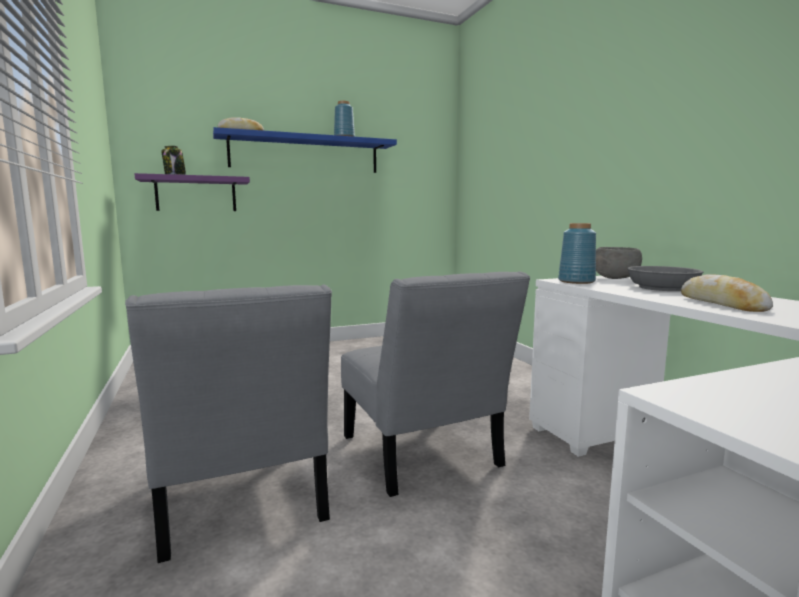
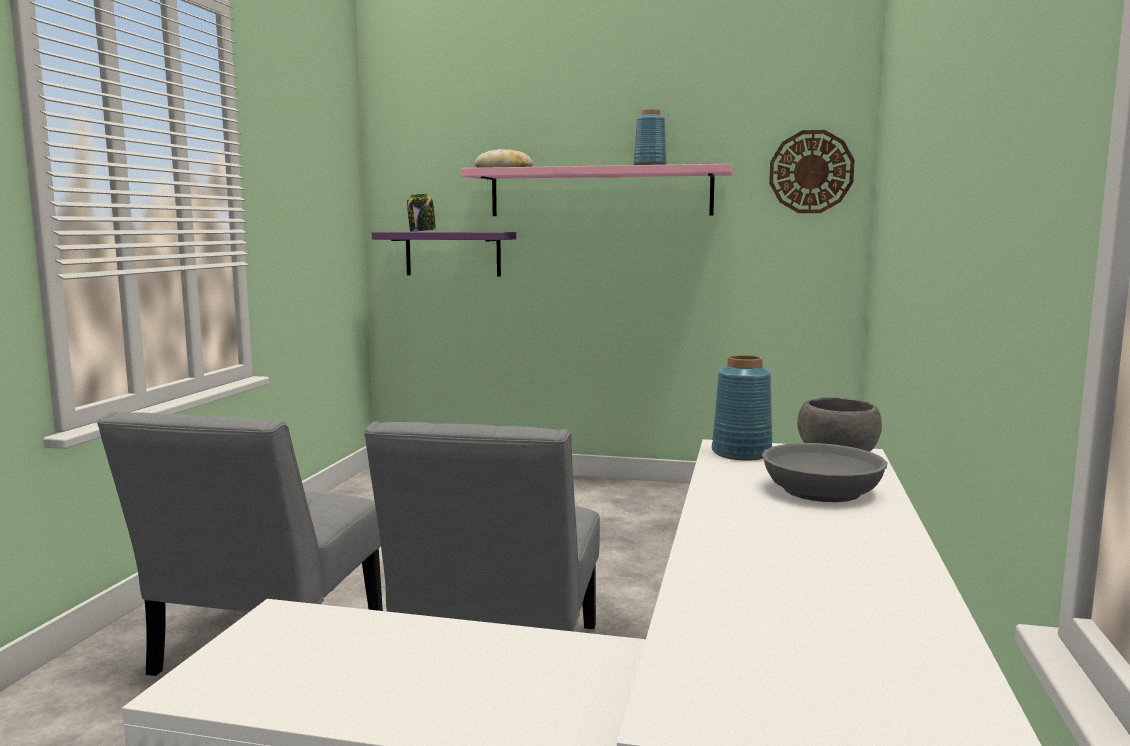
camera: 35 degrees right, 0 degrees up
(305, 154) = (600, 192): blue shelf -> pink shelf
(426, 149) = (811, 172): none -> wall clock
(722, 303) = (762, 536): bread -> none

